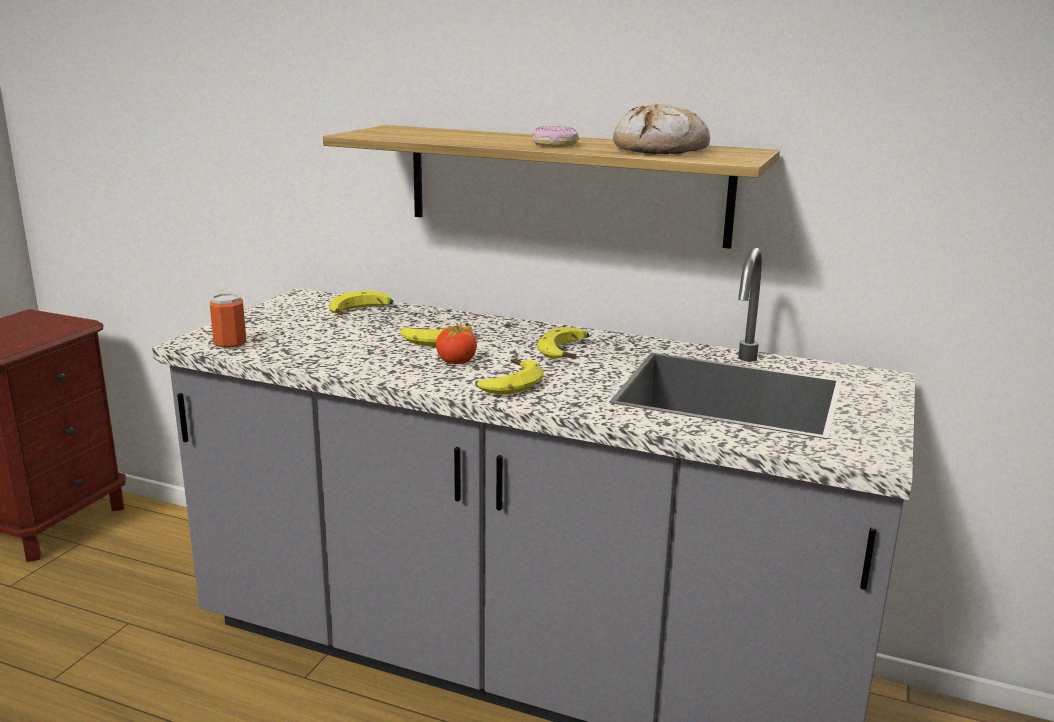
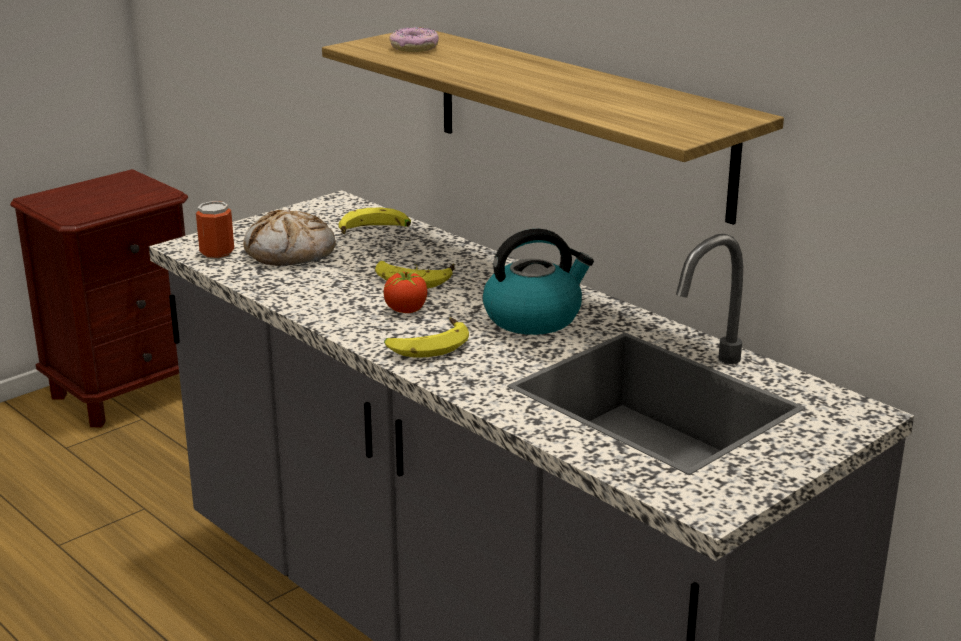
camera: 25 degrees right, 5 degrees up
(555, 144) = (530, 85): donut -> donut (415, 48)
(569, 352) = (534, 317): banana -> kettle
(660, 150) = (631, 106): bread -> bread (291, 253)

